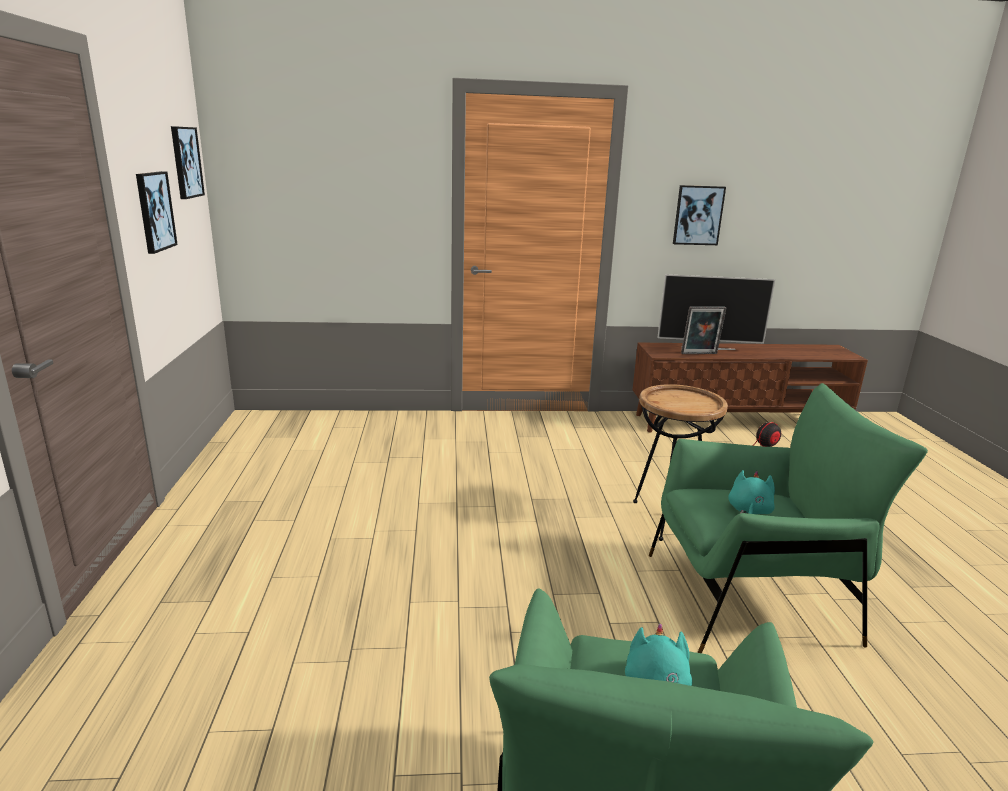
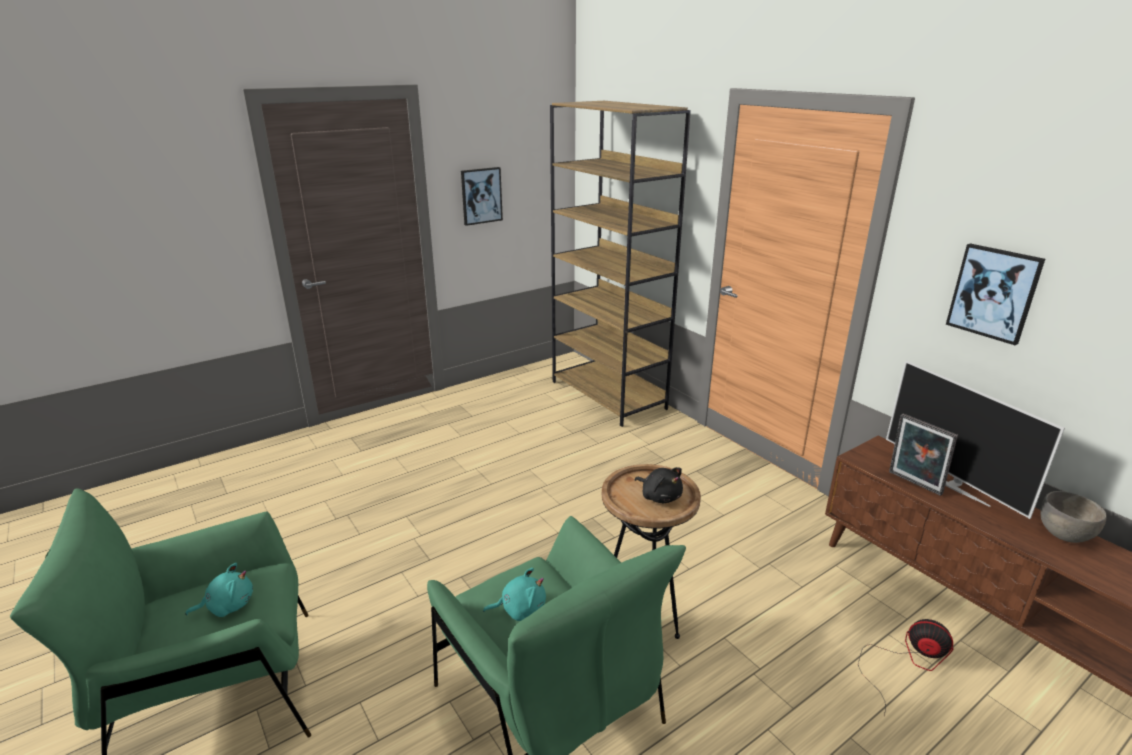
camera: 60 degrees right, 5 degrees up
(185, 162) = (540, 158): picture -> none
(350, 425) = (609, 395): none -> brown bookcase
(689, 400) = (659, 496): none -> black plush toy
(770, 348) = (1064, 535): none -> grey bowl

